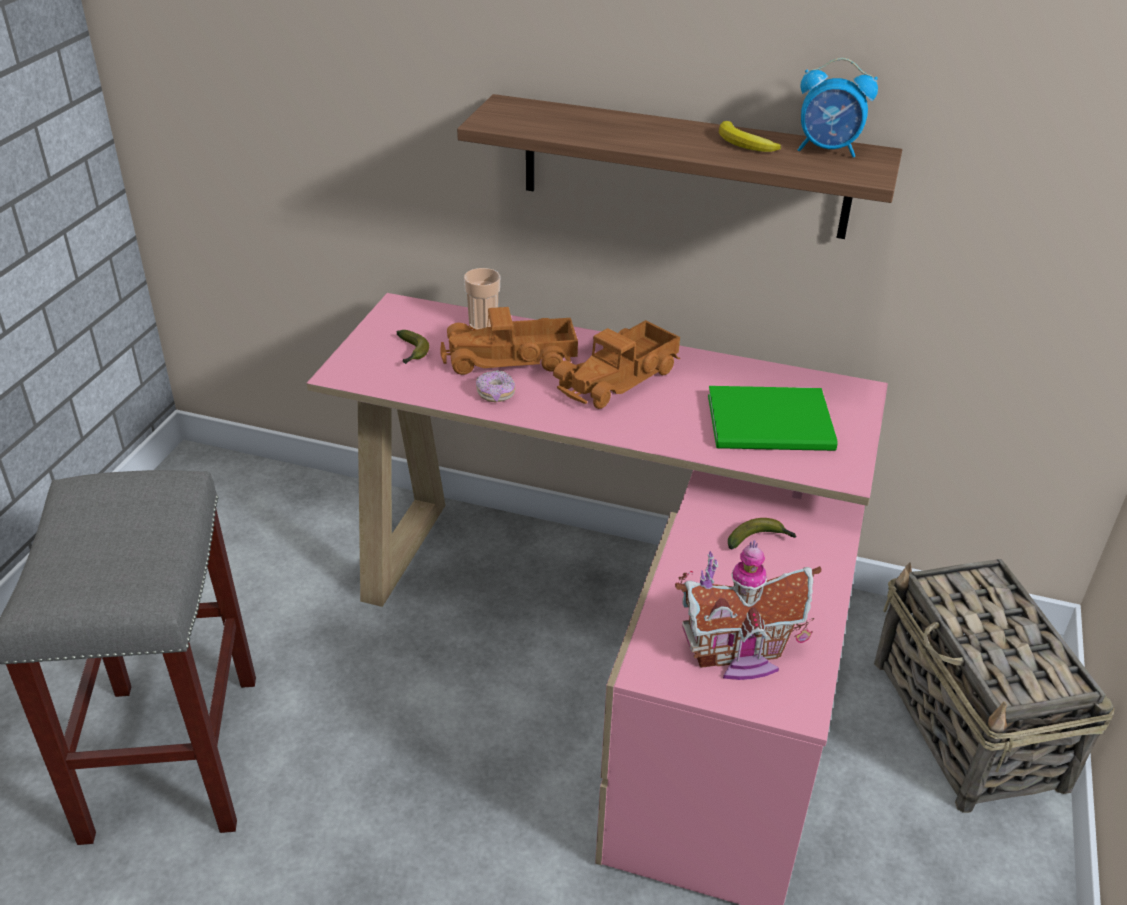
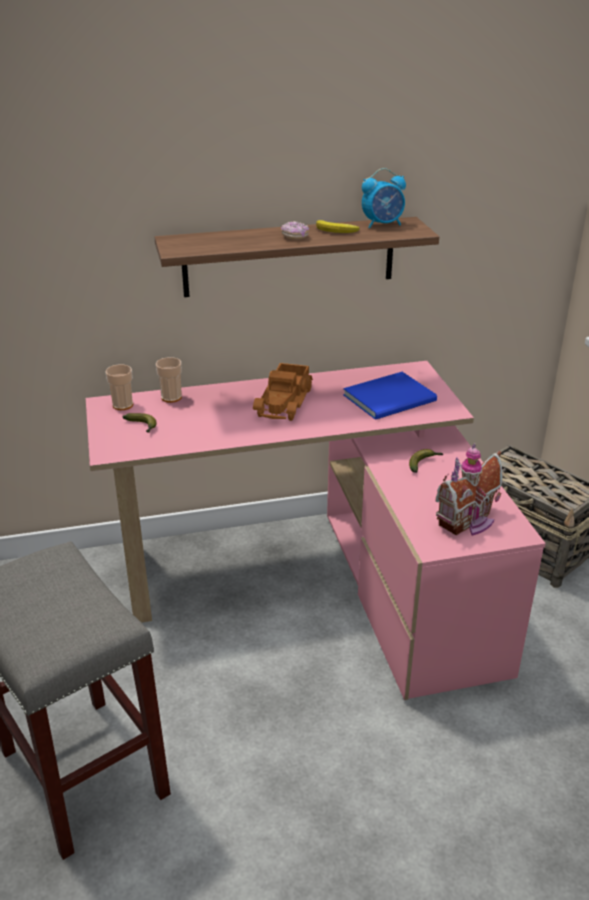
camera: 30 degrees left, 5 degrees down
(417, 316) = (123, 405): none -> cup
(495, 394) = (221, 432): donut -> donut (295, 237)
(510, 359) = (209, 411): toy truck -> none
(774, 424) = (392, 398): green book -> blue book

